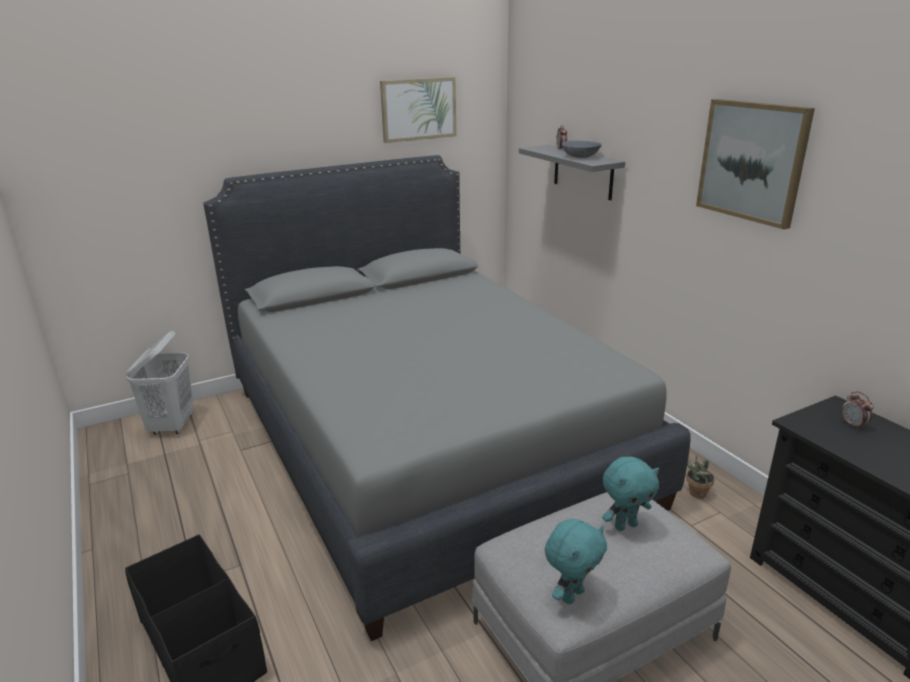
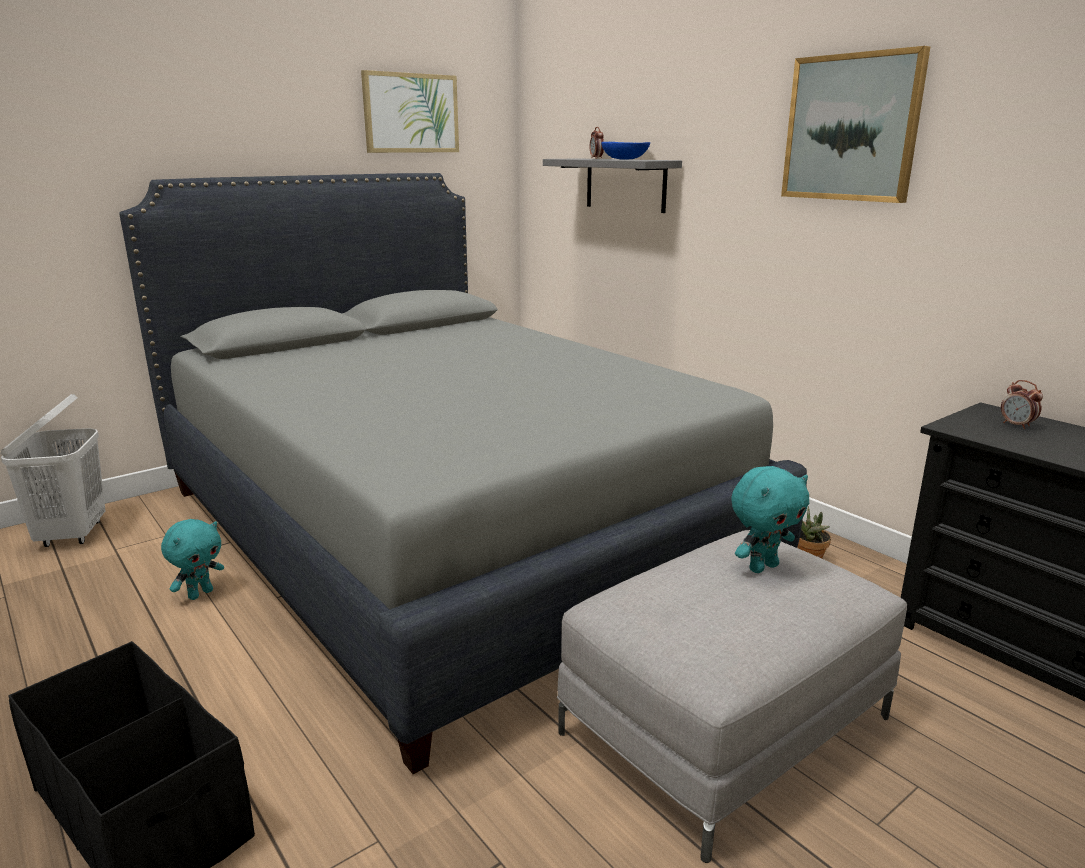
camera: 10 degrees left, 5 degrees down
(571, 595) = (718, 650): turquoise plush toy -> turquoise plush toy (200, 594)
(581, 156) = (625, 159): grey bowl -> blue bowl

